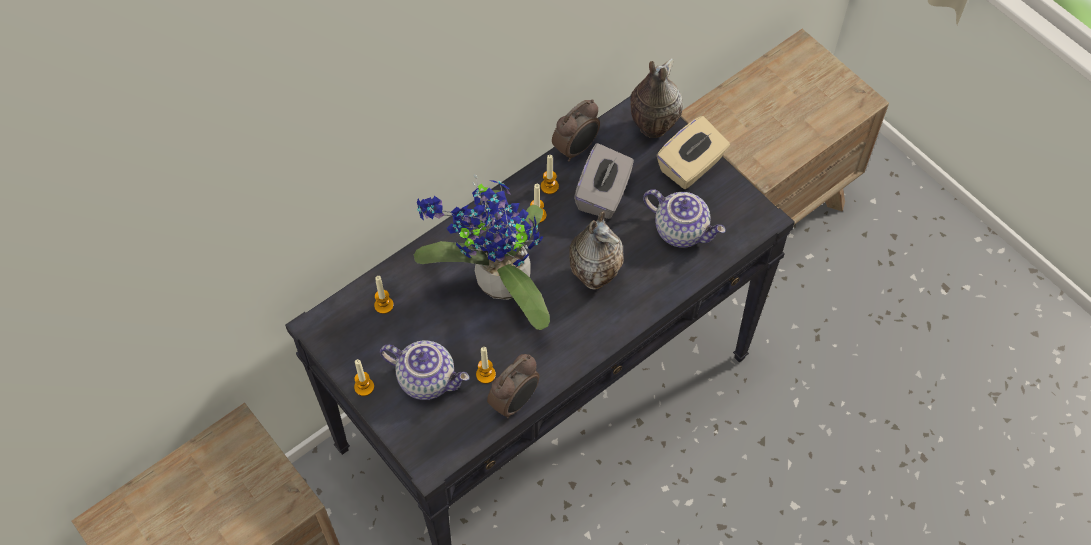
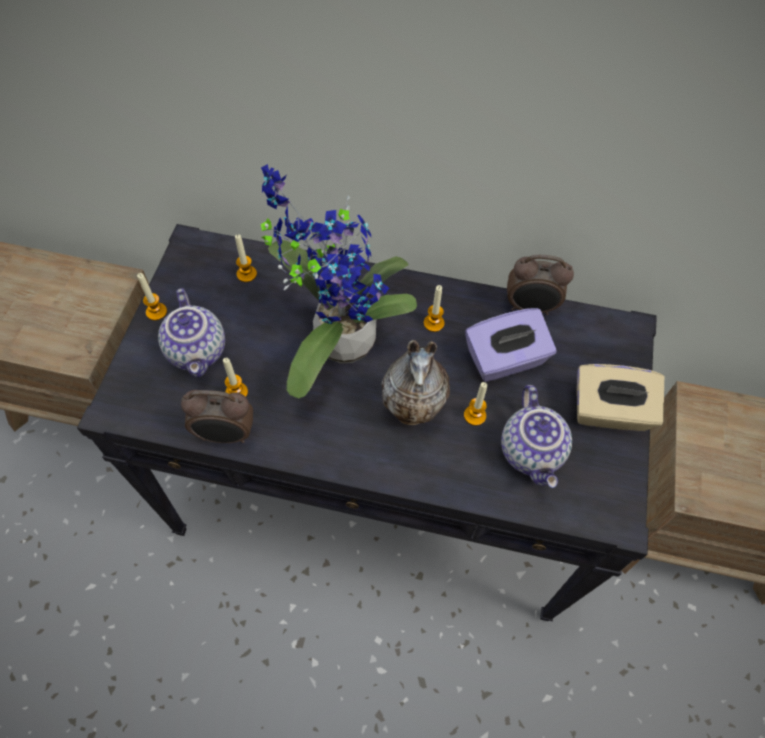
camera: 50 degrees right, 0 degrees up
(549, 186) = (472, 313): candle -> candle (474, 415)
(603, 194) = (505, 360): grey tissue box -> purple tissue box
(651, 128) = (614, 350): vase -> none

